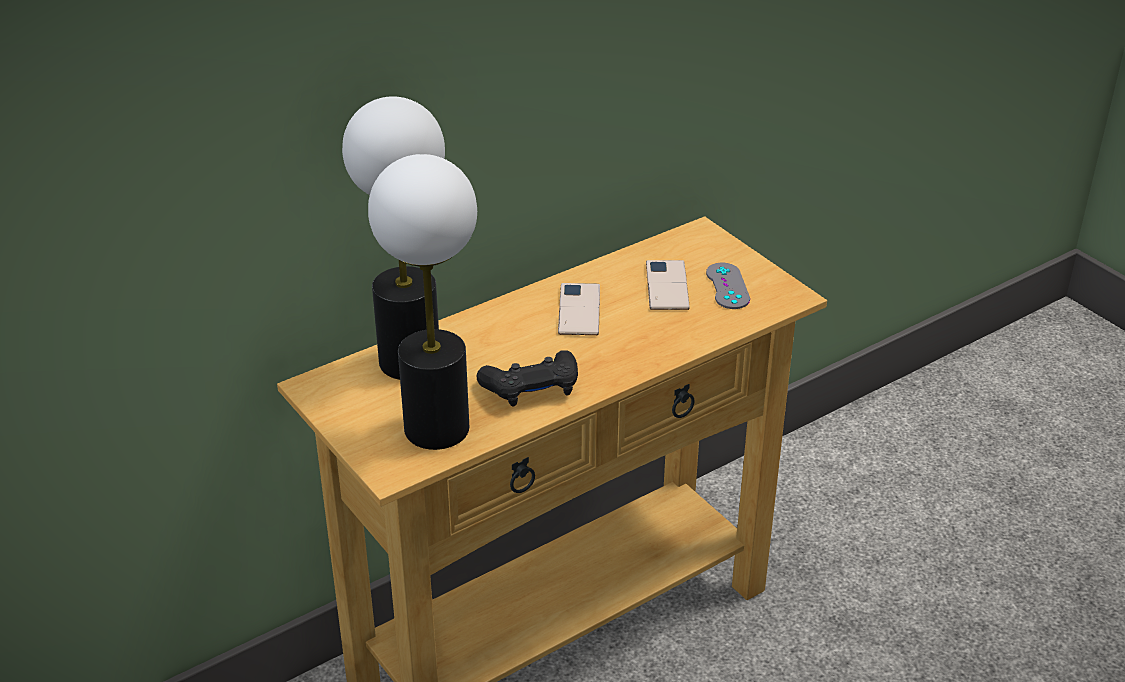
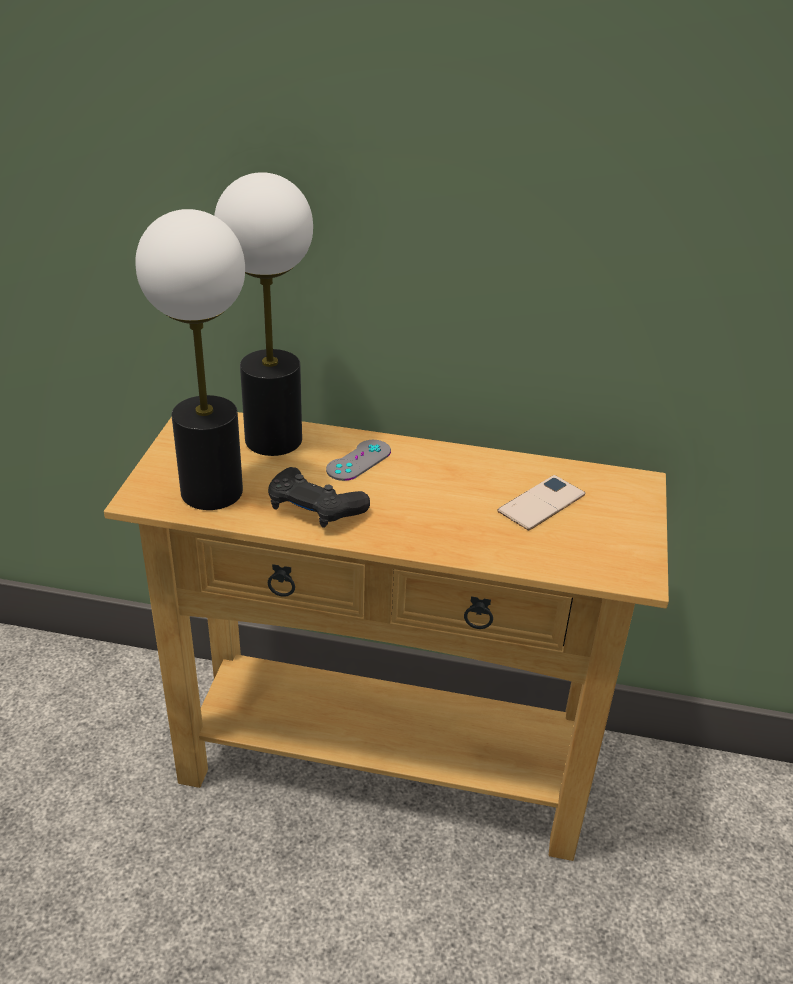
camera: 45 degrees right, 0 degrees up
(579, 310) = (443, 478): phone -> none
(727, 286) = (592, 534): grey game controller -> grey game controller (358, 460)

